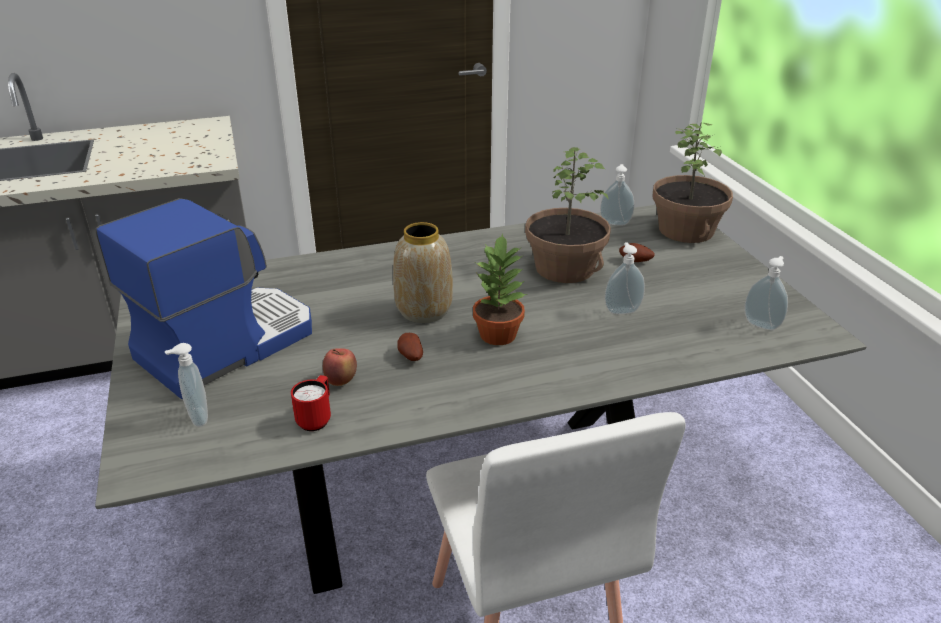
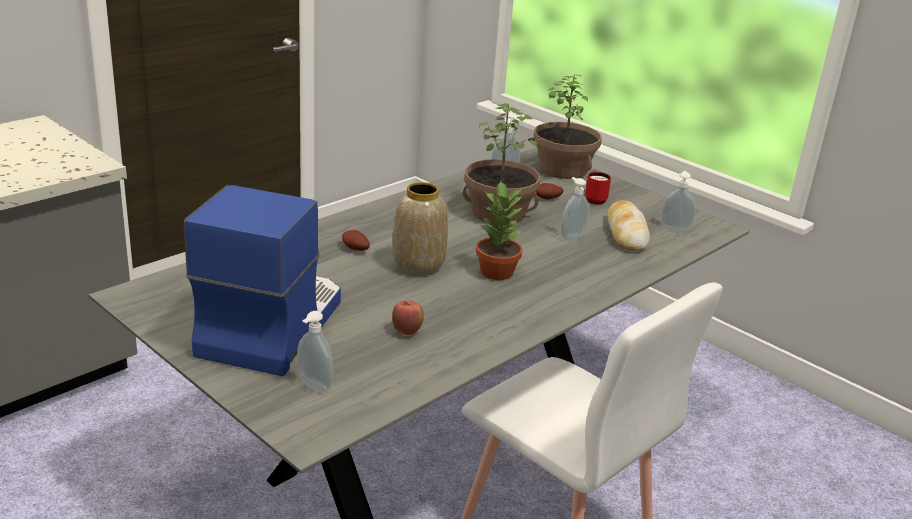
camera: 30 degrees left, 5 degrees down
(316, 418) = (417, 362): red mug -> red mug (594, 199)
(410, 356) = (444, 302): potato -> potato (355, 249)
(692, 319) = (626, 233): none -> bread

